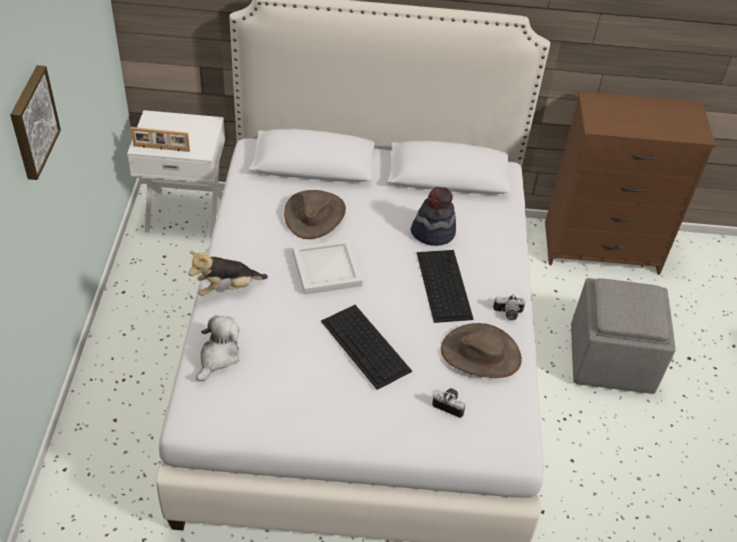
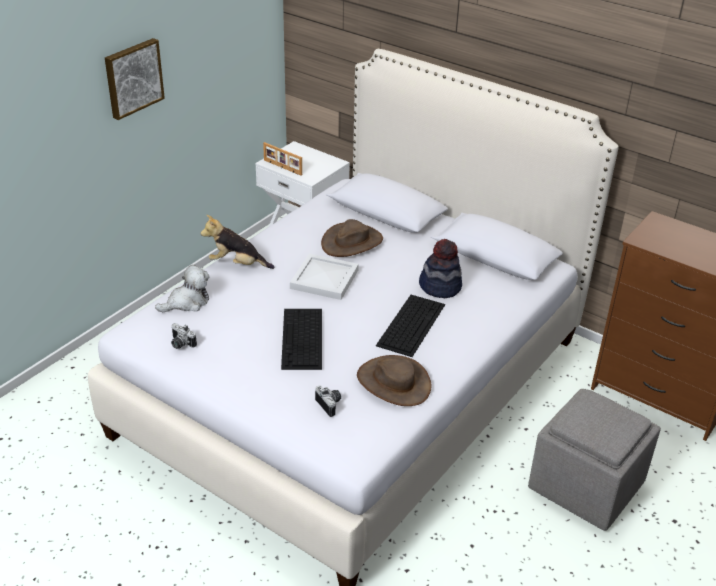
camera: 35 degrees right, 10 degrees down
(508, 314) = (448, 365): camera -> camera (180, 344)

